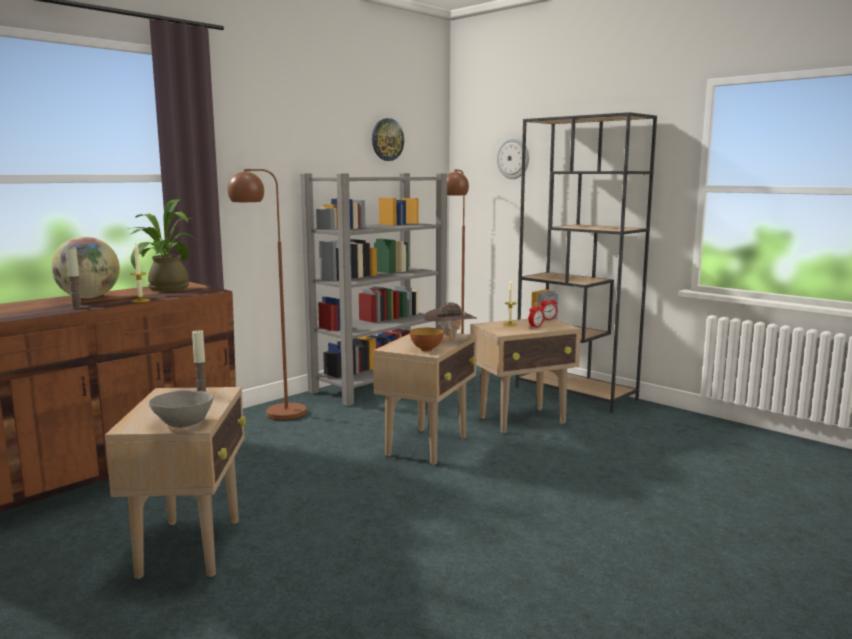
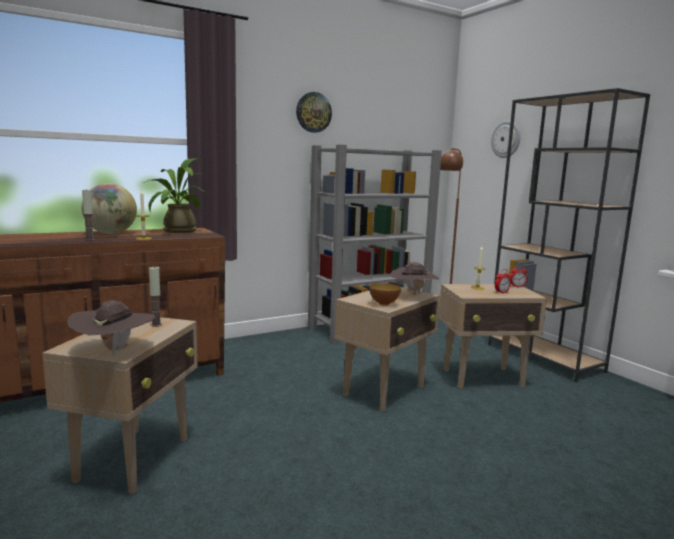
camera: 15 degrees right, 0 degrees up
(184, 423) = (114, 350): grey bowl -> brown hat
(275, 416) = (271, 345): brown floor lamp -> none
(387, 139) = (394, 121): wall clock -> wall clock (313, 112)

